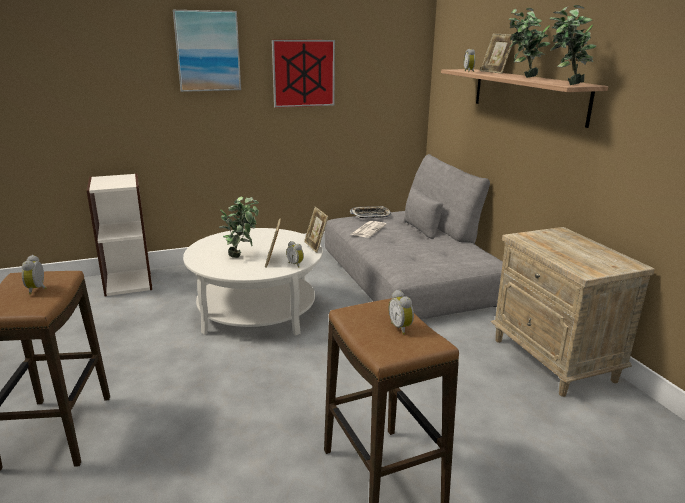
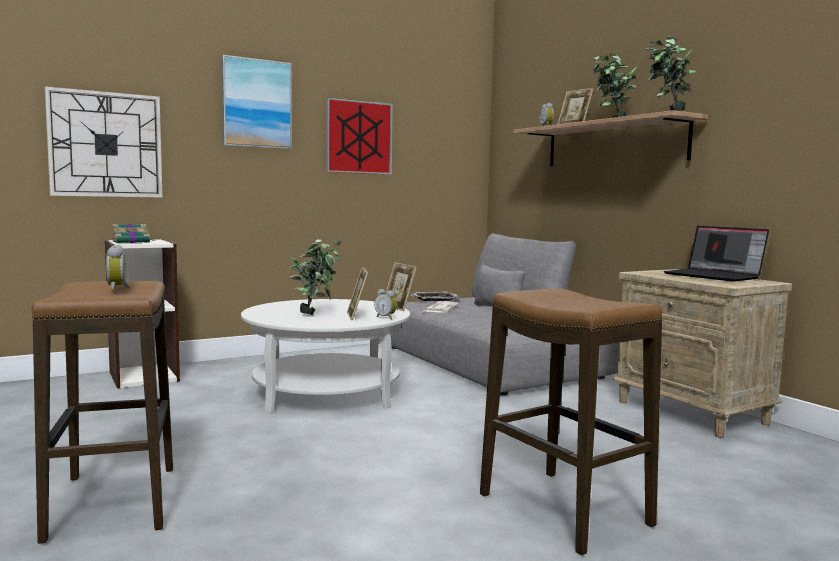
camera: 10 degrees left, 15 degrees down
(81, 98) = (106, 144): none -> wall clock
(106, 183) = (132, 242): none -> book
(401, 328) = (586, 299): alarm clock -> none
(588, 249) = (715, 276): none -> laptop

